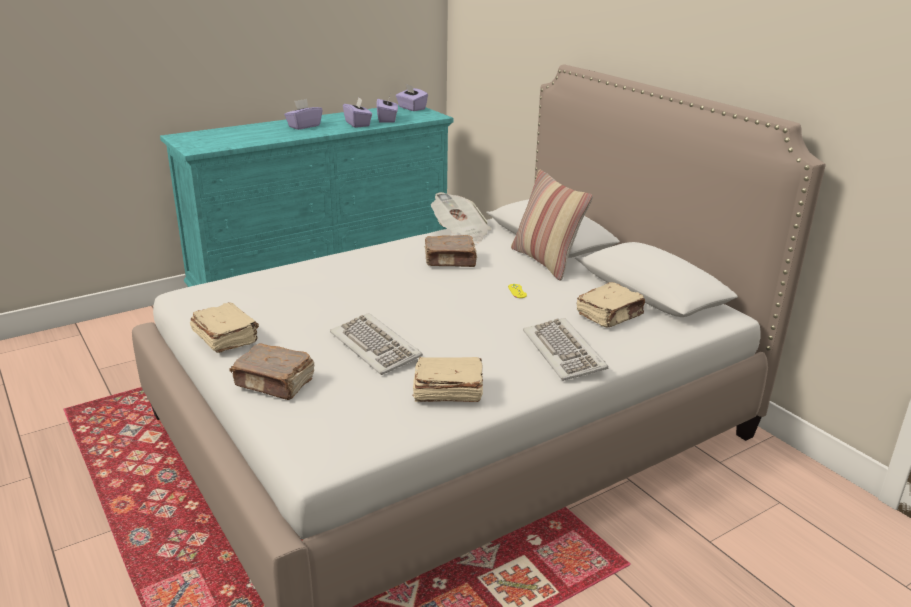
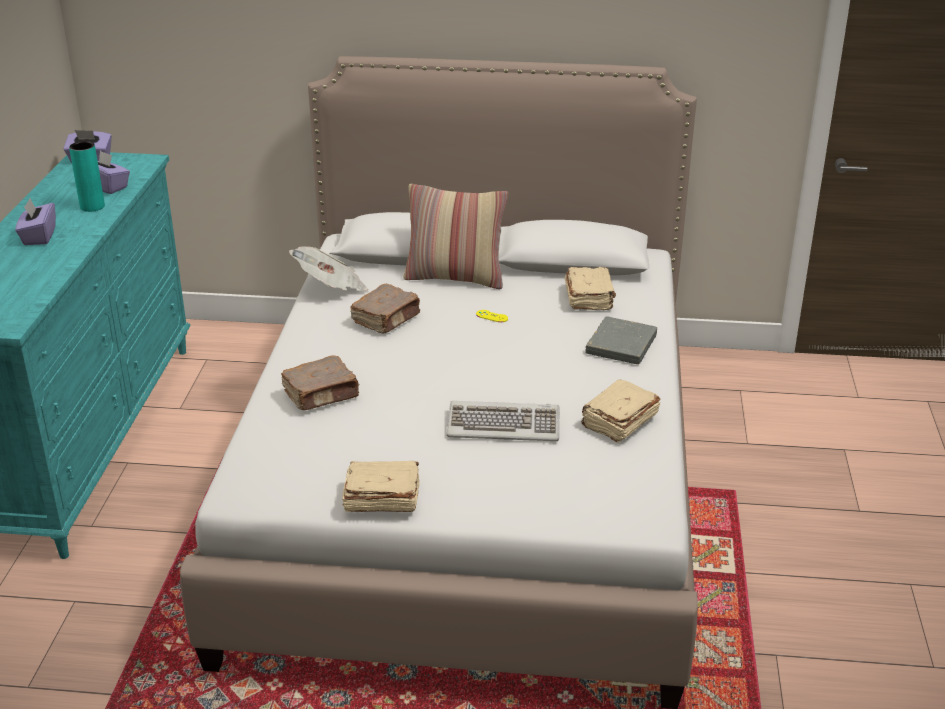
camera: 50 degrees left, 5 degrees up
(275, 383) = (506, 500): brown book -> brown book (322, 395)
(358, 124) = (92, 206): purple tissue box -> turquoise vase
(564, 352) = (621, 345): keyboard -> grey book

